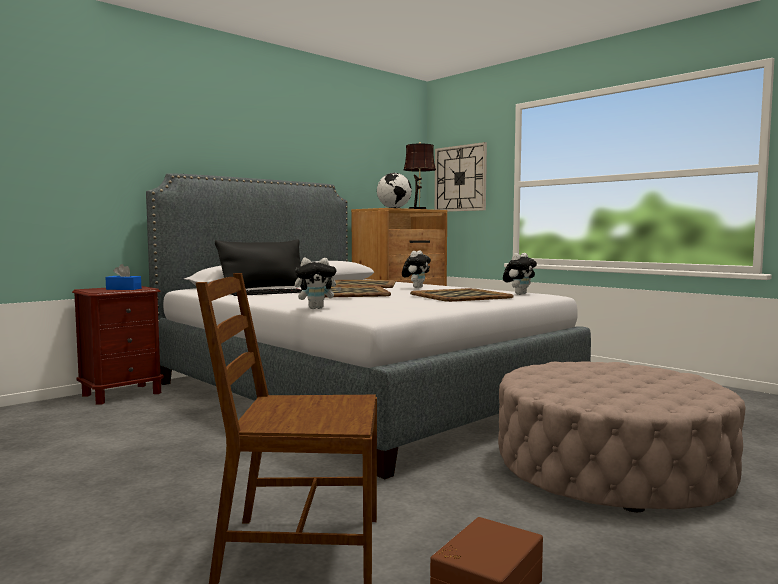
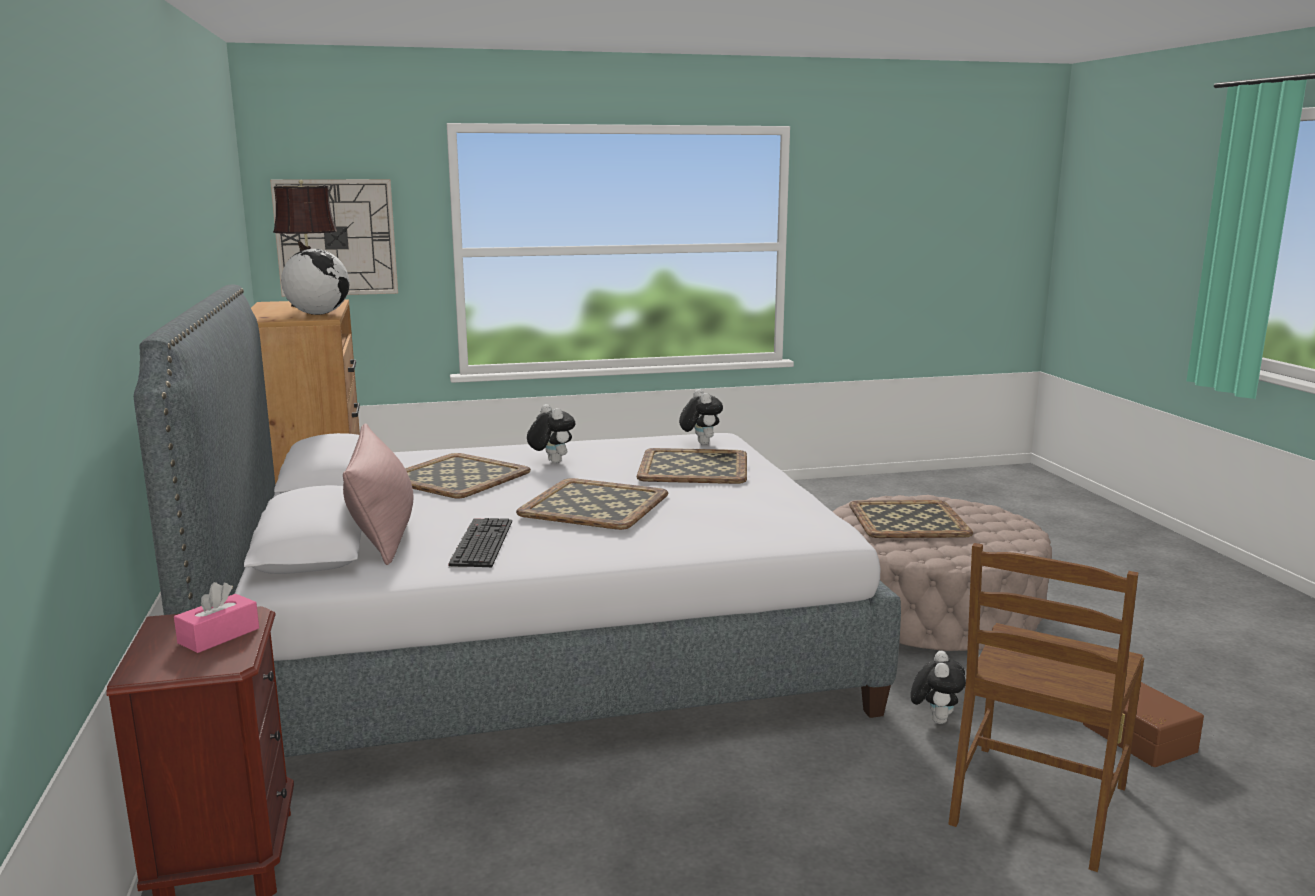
camera: 60 degrees left, 10 degrees up
(123, 289) = (219, 636): blue tissue box -> pink tissue box
(264, 288) = (382, 532): black pillow -> pink pillow
(317, 308) = (727, 547): plush toy -> plush toy (935, 719)
(605, 374) = (909, 520): none -> tray

